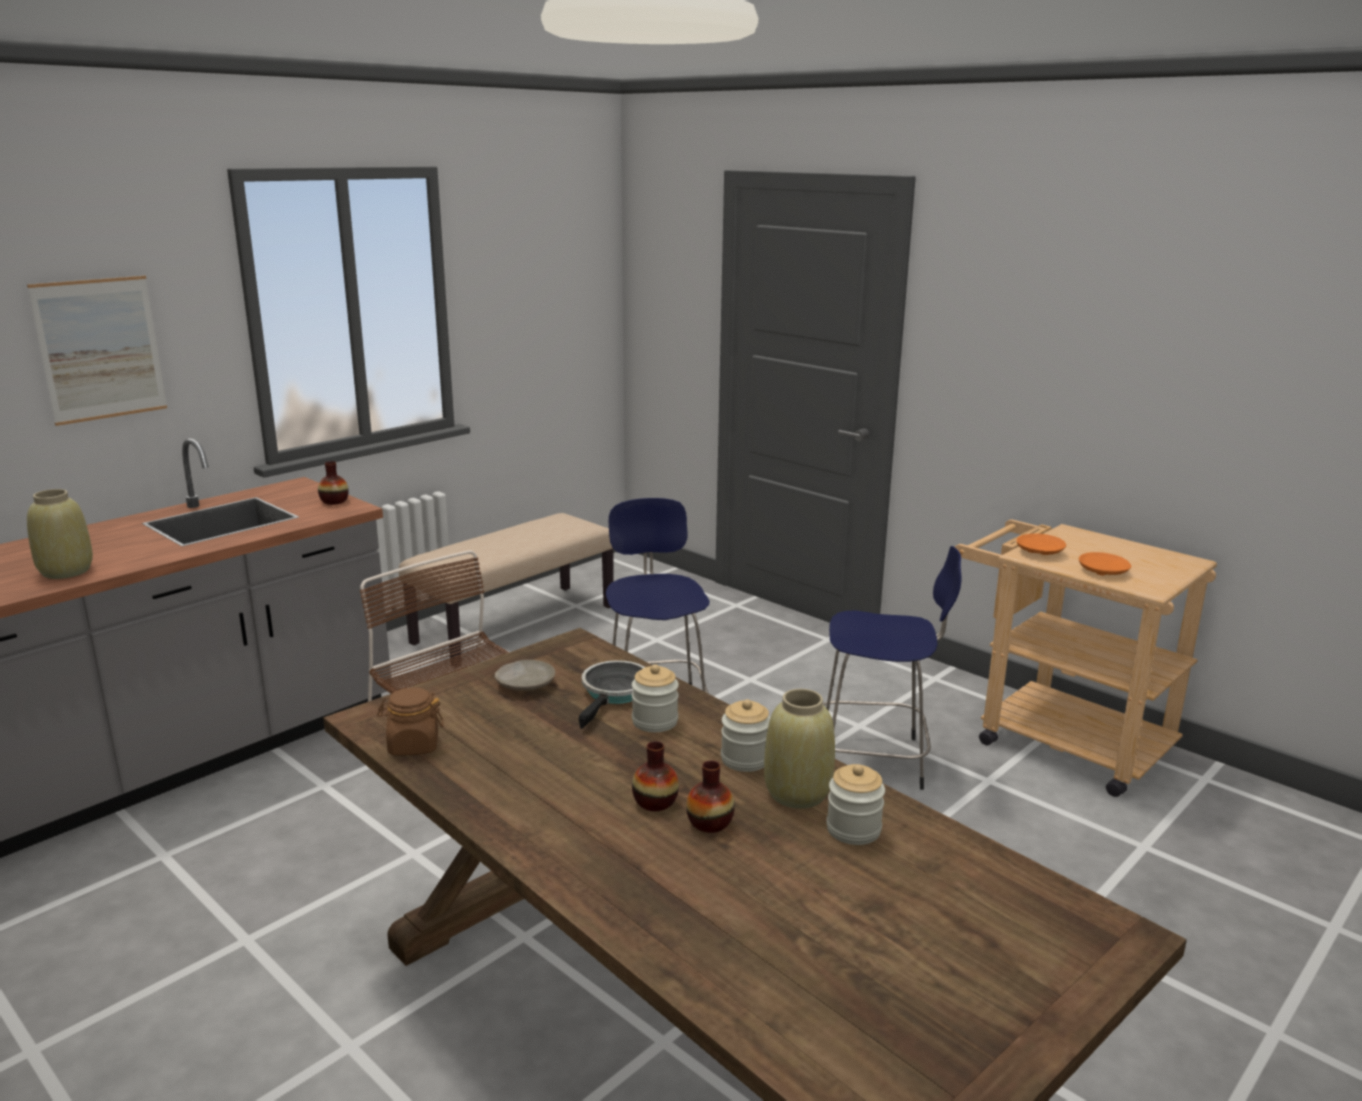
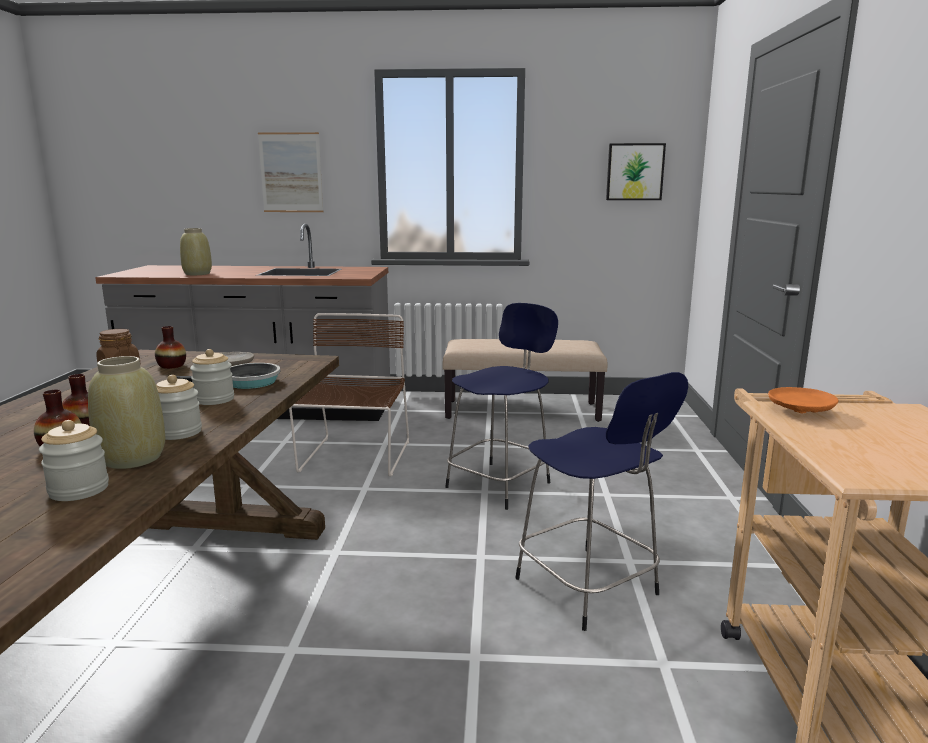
camera: 50 degrees right, 5 degrees down
(334, 501) = (362, 274): vase -> vase (172, 366)
(563, 294) = (634, 172): none -> picture
(1103, 571) = (837, 444): orange plate -> none

